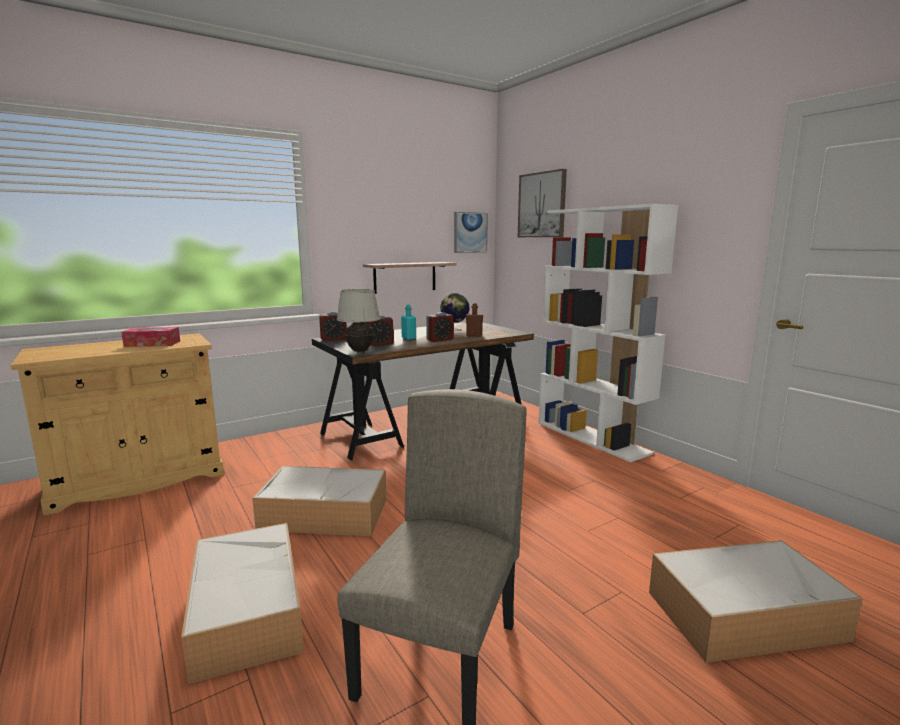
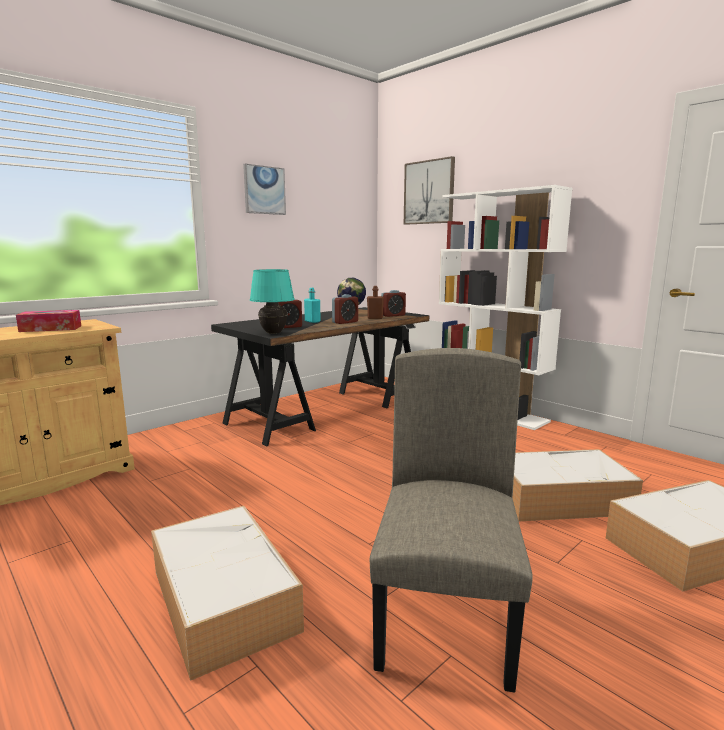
camera: 10 degrees left, 0 degrees up
(326, 514) = (265, 498): storage box -> storage box (561, 498)
(333, 339) = (236, 324): alarm clock -> alarm clock (393, 315)
(359, 351) = (273, 333): white table lamp -> turquoise table lamp
(405, 277) = (297, 263): shelf -> none
(470, 232) = (355, 220): picture -> picture (264, 190)

